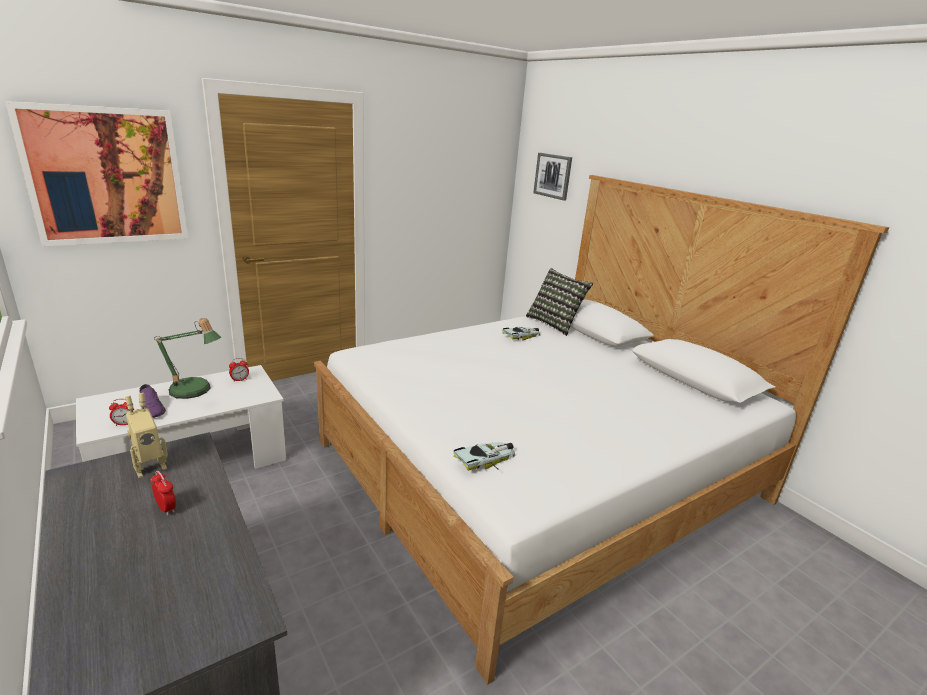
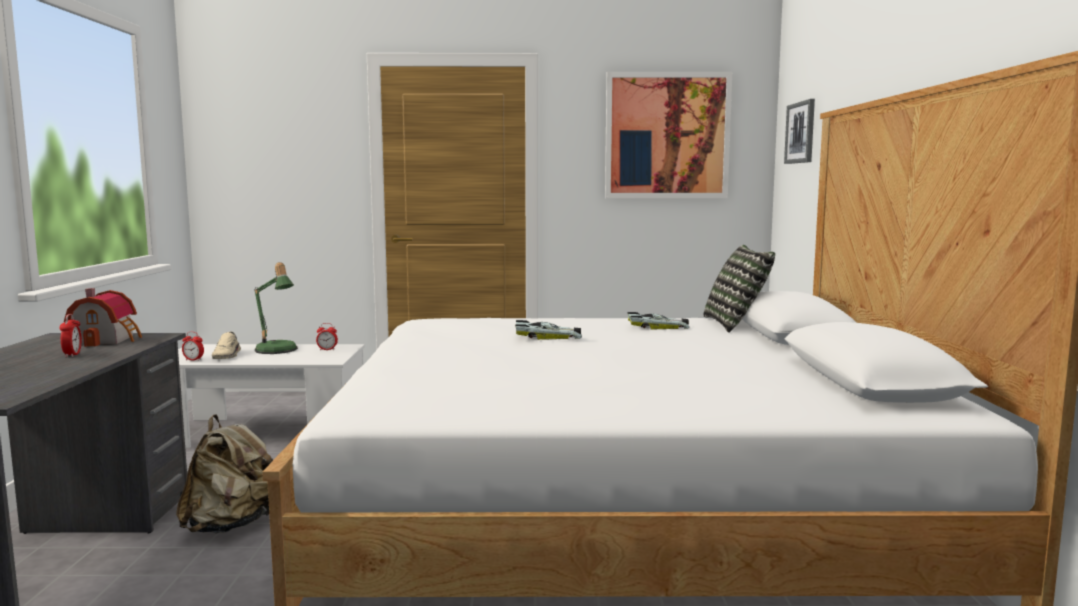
camera: 35 degrees right, 15 degrees down
(106, 176) = (275, 148): picture -> picture (667, 136)
(150, 467) = (108, 339): toy robot -> toy house
(153, 409) = (228, 356): purple shoe -> beige shoe
(296, 577) = (231, 525): none -> beige backpack
(486, 459) = (391, 384): toy car -> toy car (548, 337)

